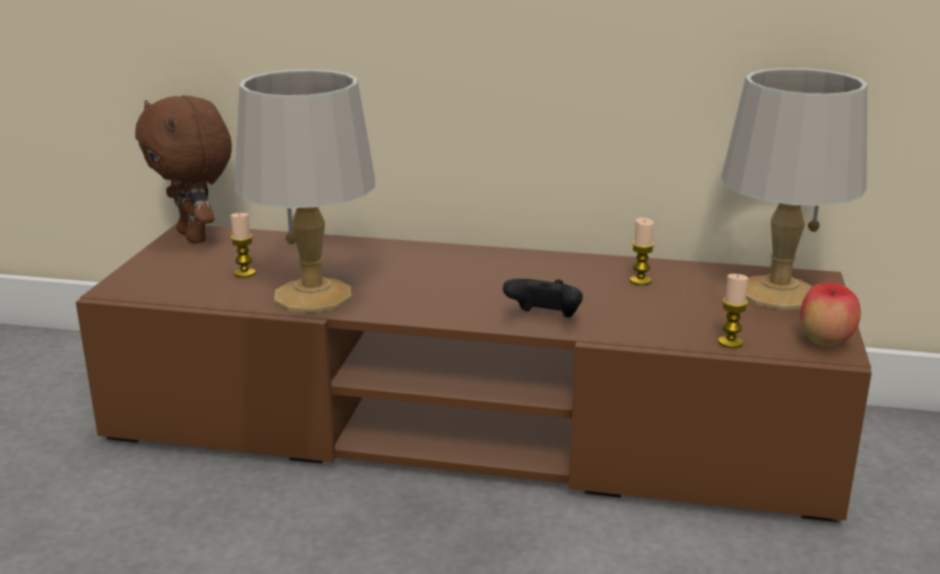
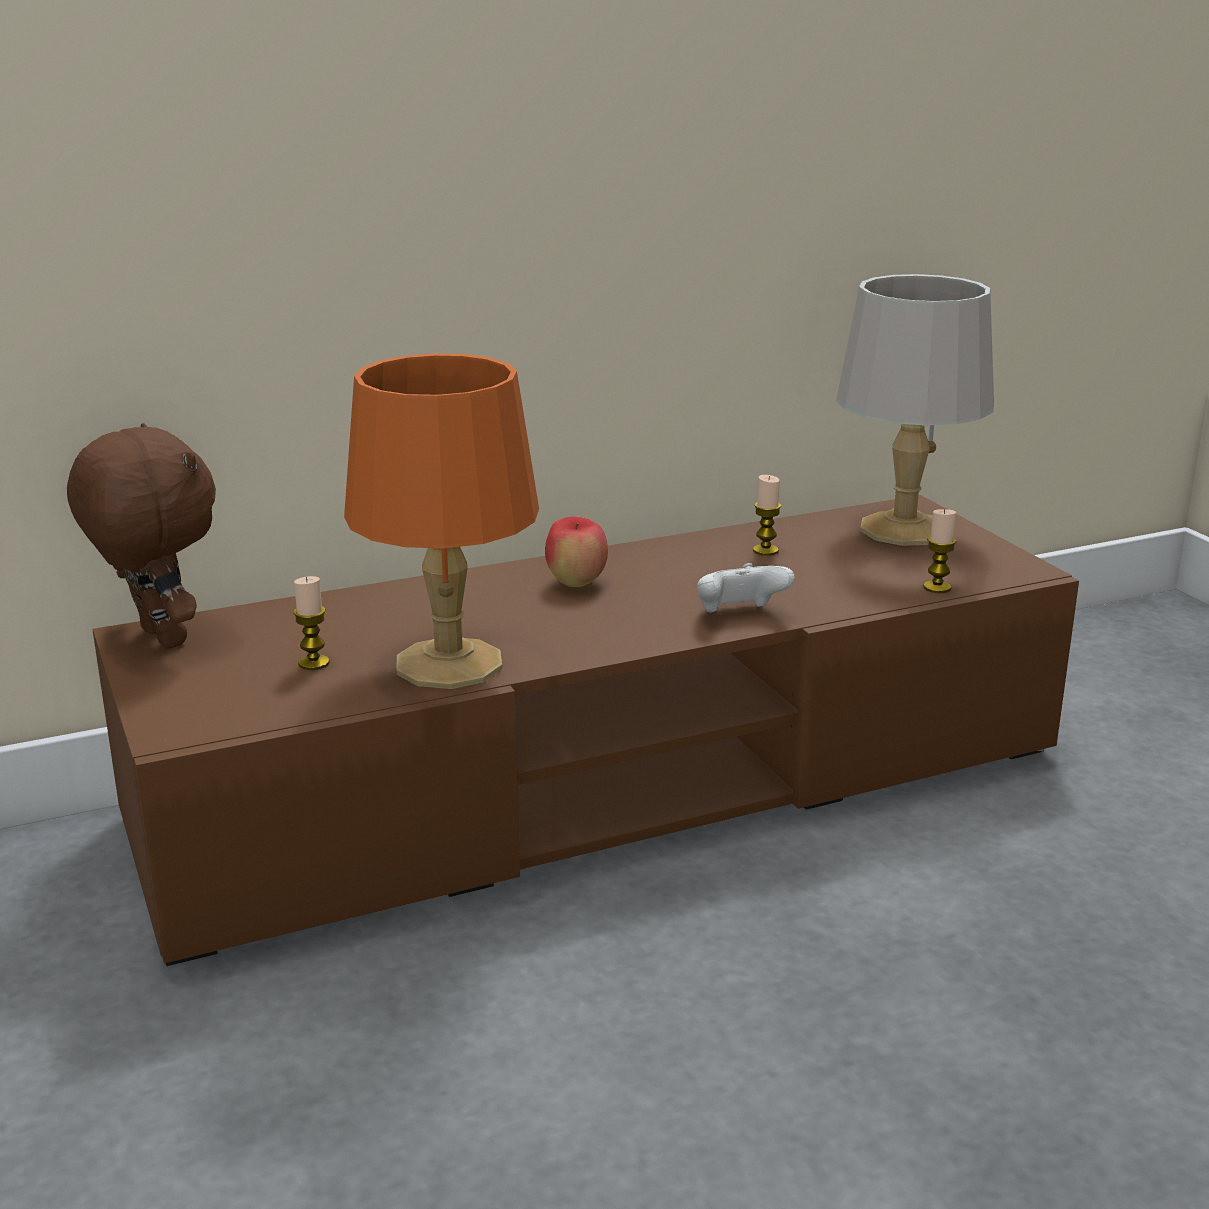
camera: 35 degrees left, 0 degrees up
(195, 237) = (158, 638): brown plush toy -> brown plush toy turned 150 degrees counterclockwise
(315, 296) = (451, 663): grey table lamp -> orange table lamp
(544, 319) = (739, 615): black game controller -> white game controller
(825, 343) = (1009, 564): apple -> apple (576, 584)

